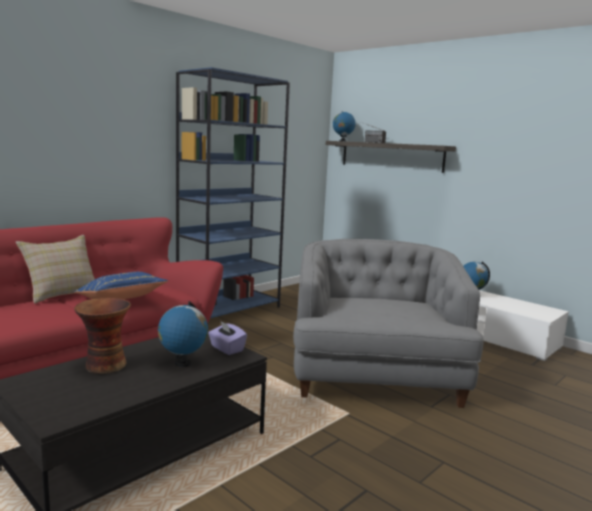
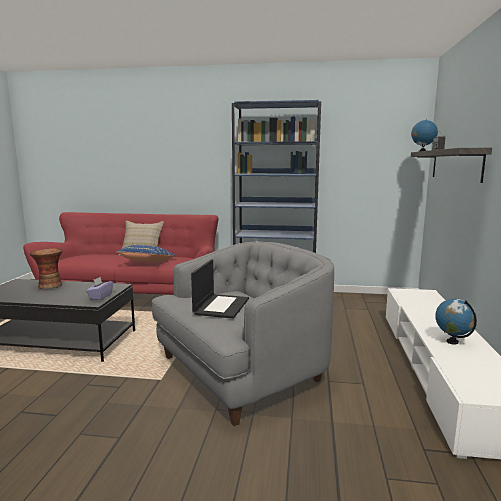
camera: 55 degrees right, 0 degrees up
(182, 363) = (67, 295): globe -> none
(388, 309) = (221, 306): none -> laptop

